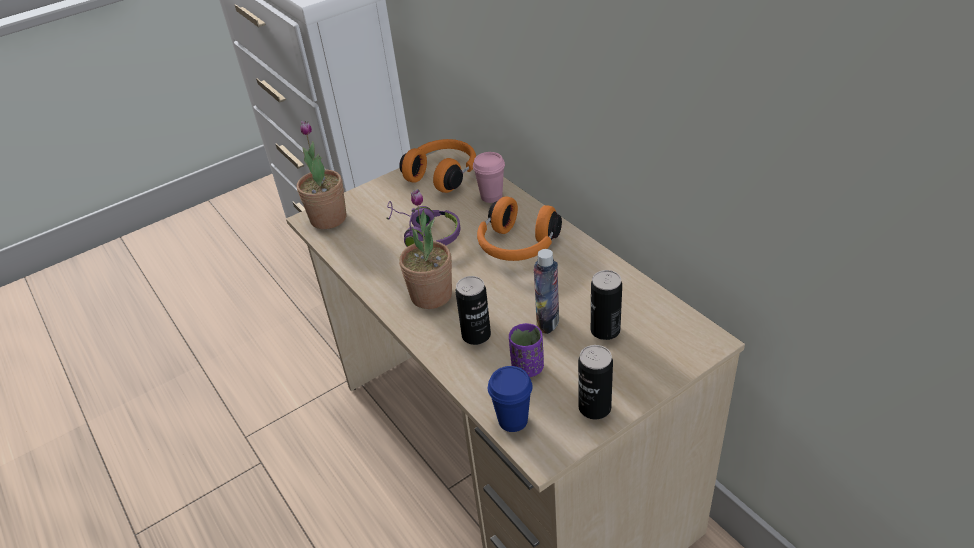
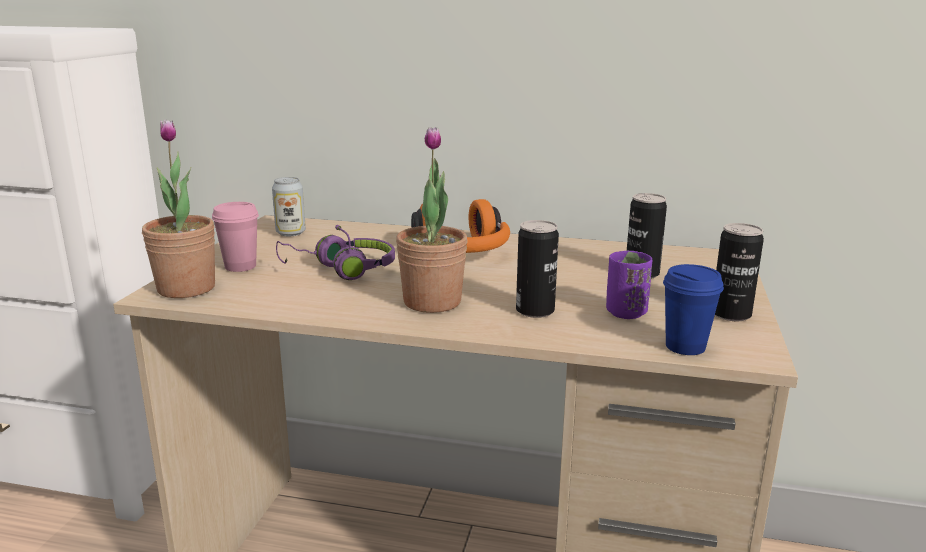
camera: 45 degrees left, 20 degrees down
(443, 175) = (290, 233): orange headphones -> can
(491, 196) = (373, 234): pink cup -> pink cup (240, 266)
(547, 322) = (584, 283): bottle -> none

